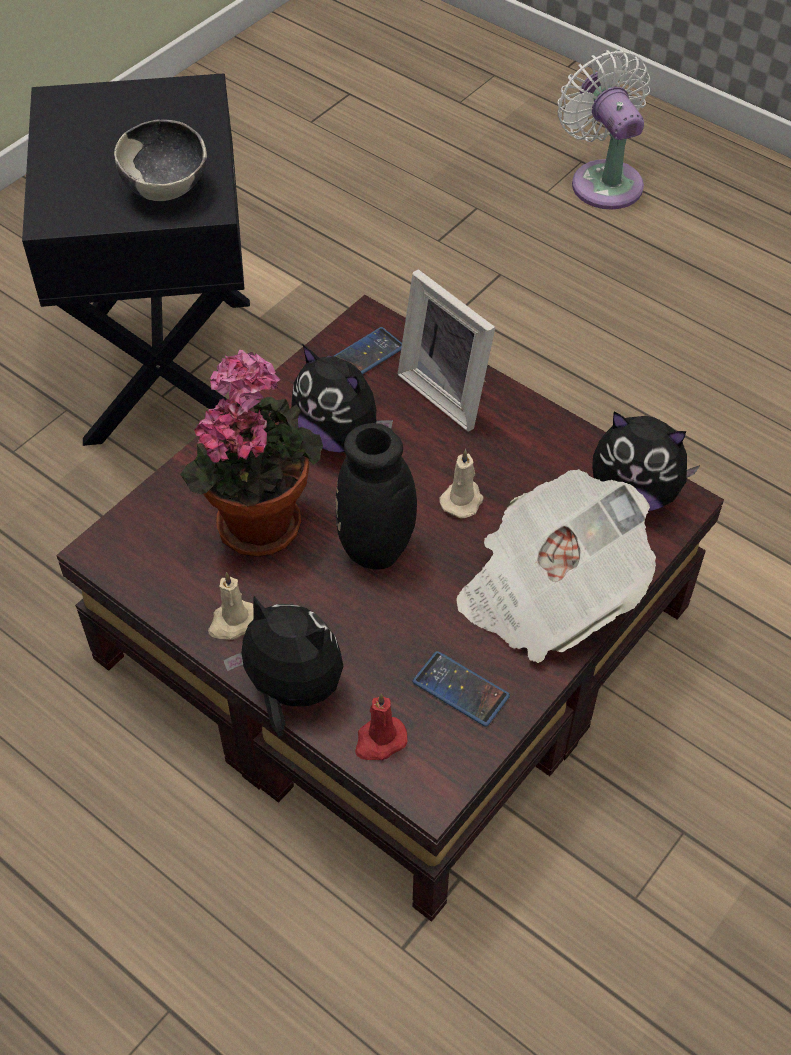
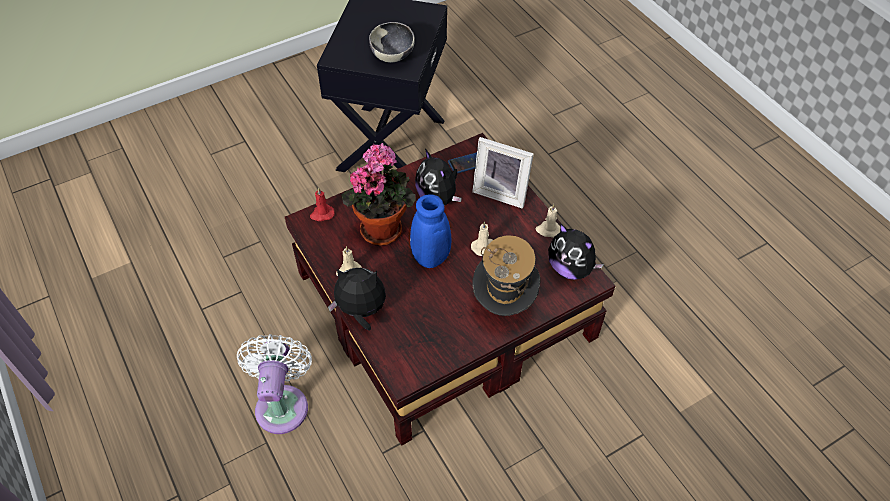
camera: 20 degrees right, 0 degrees up
(291, 691) = (361, 311): plush toy -> plush toy turned 45 degrees counterclockwise
(376, 554) = (429, 260): black vase -> blue vase
(379, 741) = (391, 347): red candle -> red candle (322, 214)
(449, 391) = (501, 192): picture frame -> picture frame turned 45 degrees counterclockwise
(461, 689) = (440, 336): phone -> none
(548, 593) = (503, 304): newspaper -> hat
(562, 436) = (548, 230): none -> beige candle
(603, 180) = (656, 105): white fan -> white fan (282, 403)

